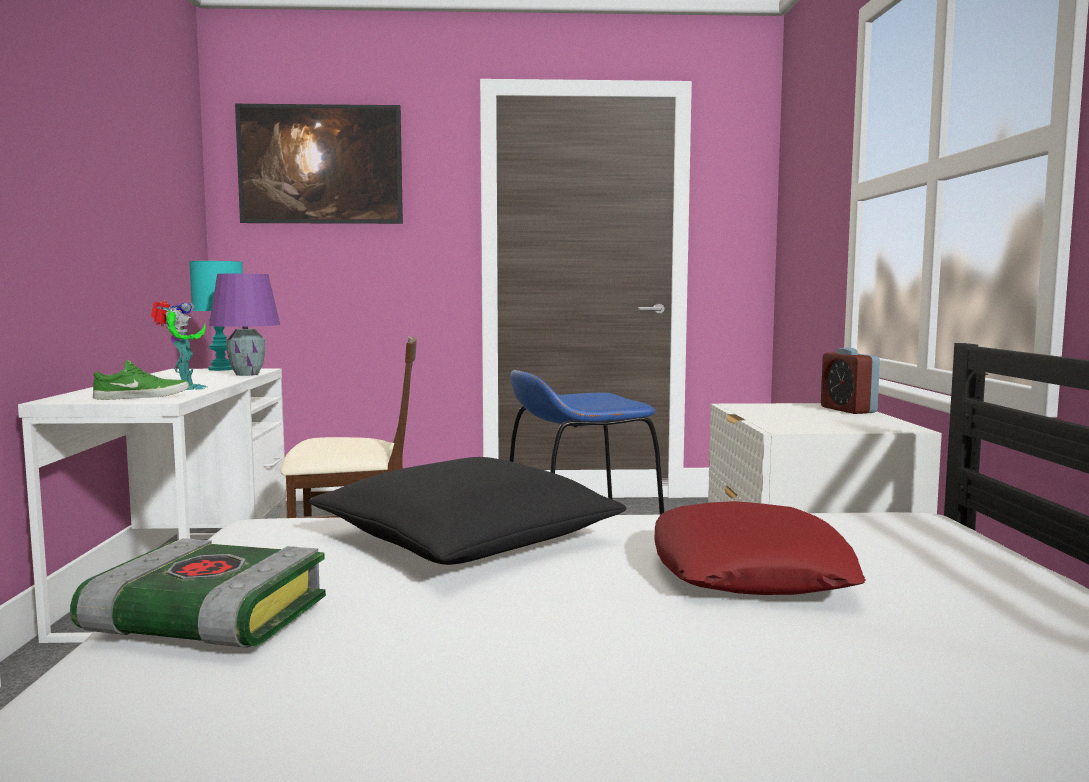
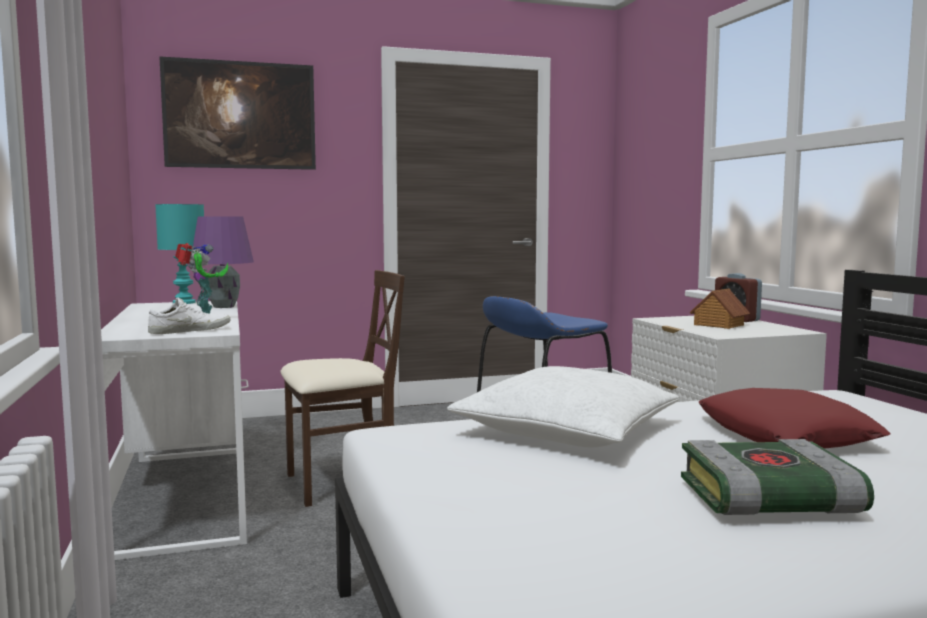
camera: 15 degrees left, 0 degrees up
(142, 397) = (190, 330): green shoe -> white shoe
(203, 620) = (479, 501): book -> book (767, 499)
(468, 540) = (567, 430): black pillow -> white pillow
(805, 416) = (718, 325): none -> toy house

